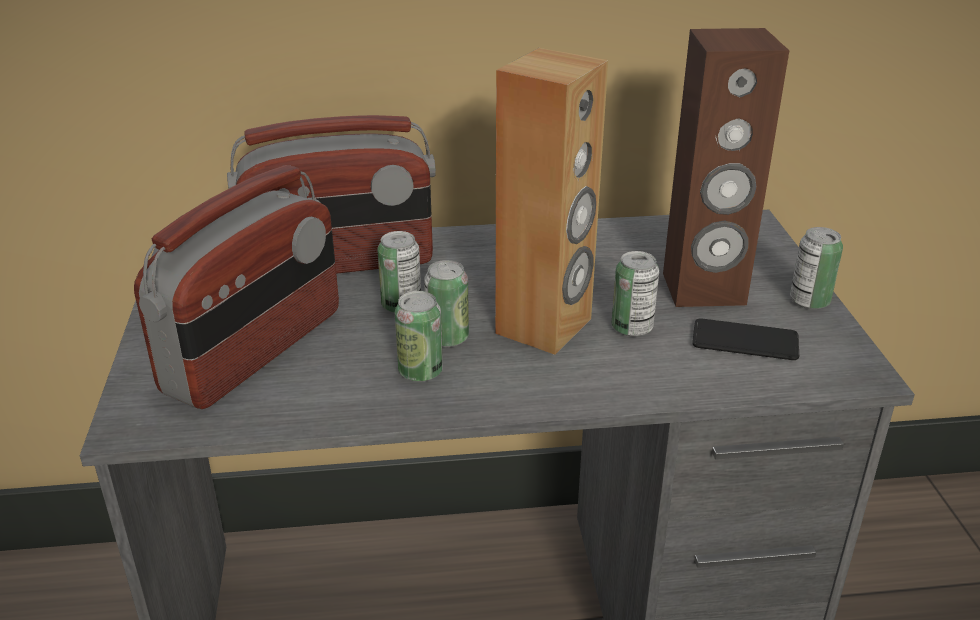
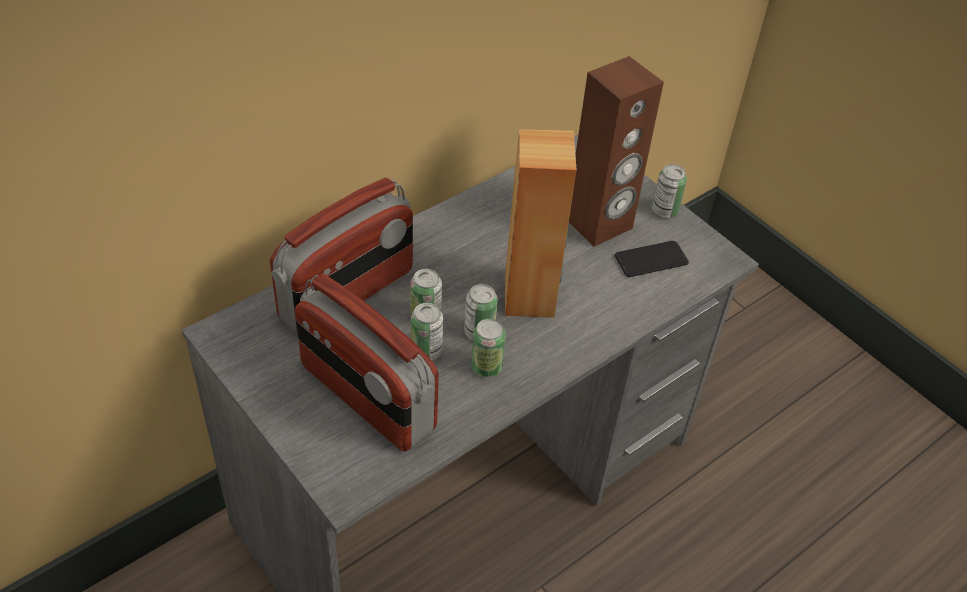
camera: 35 degrees left, 15 degrees up
(256, 351) = (366, 398): radio -> radio turned 135 degrees clockwise
(632, 328) = (581, 276): can -> can (426, 351)

